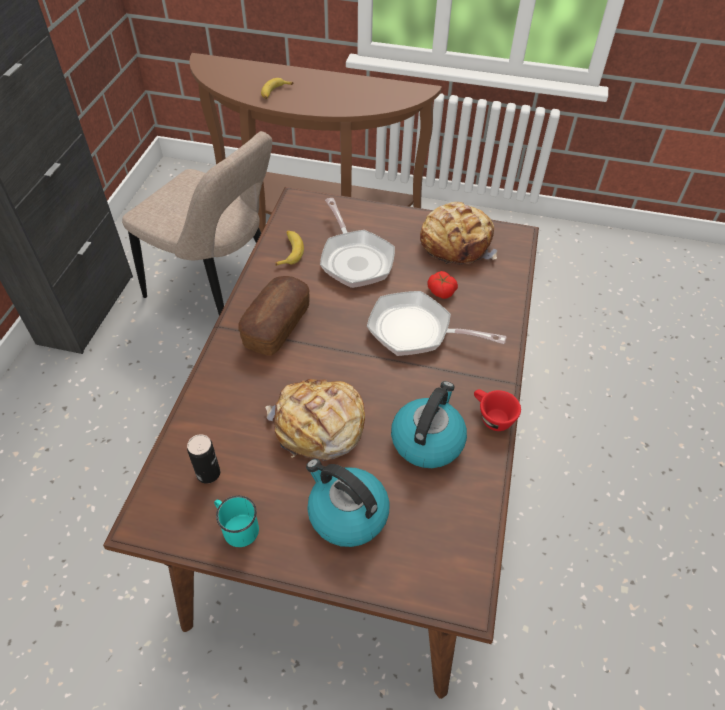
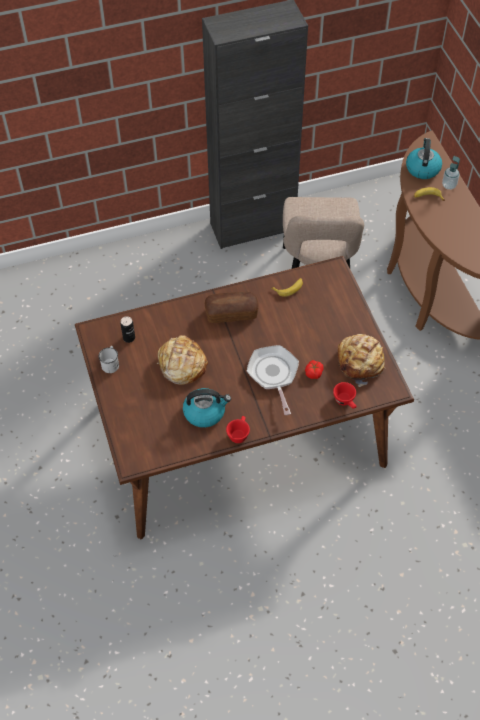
camera: 60 degrees right, 5 degrees up
(236, 527) = (111, 363): turquoise mug -> white mug
(275, 74) = (449, 185): none -> soap dispenser
(346, 514) = (143, 400): kettle -> kettle (422, 168)
(355, 259) = (307, 321): frying pan -> none
(507, 283) = (345, 401): none -> red cup

